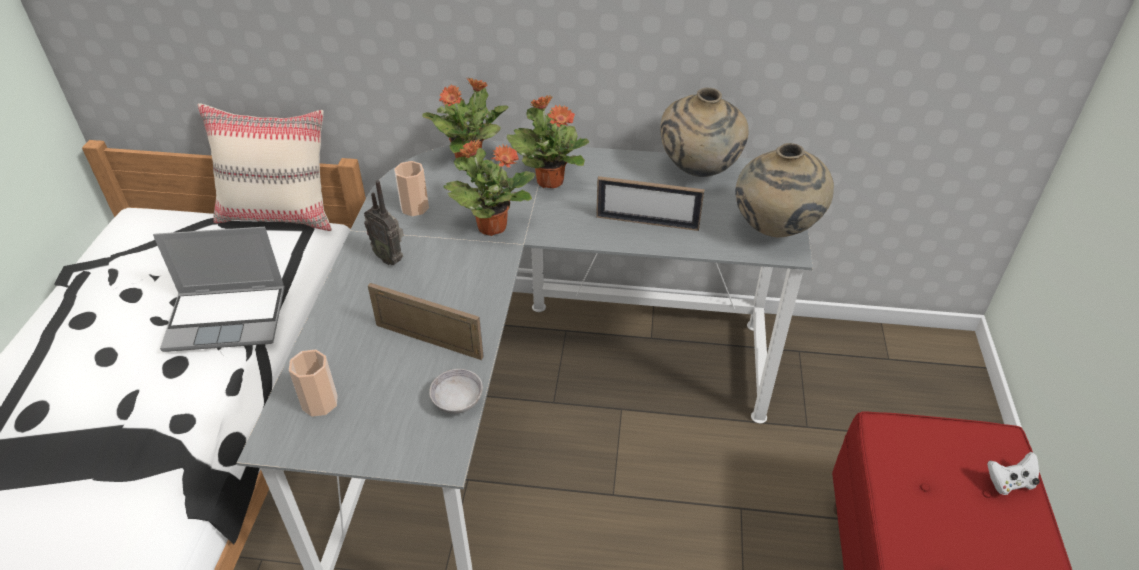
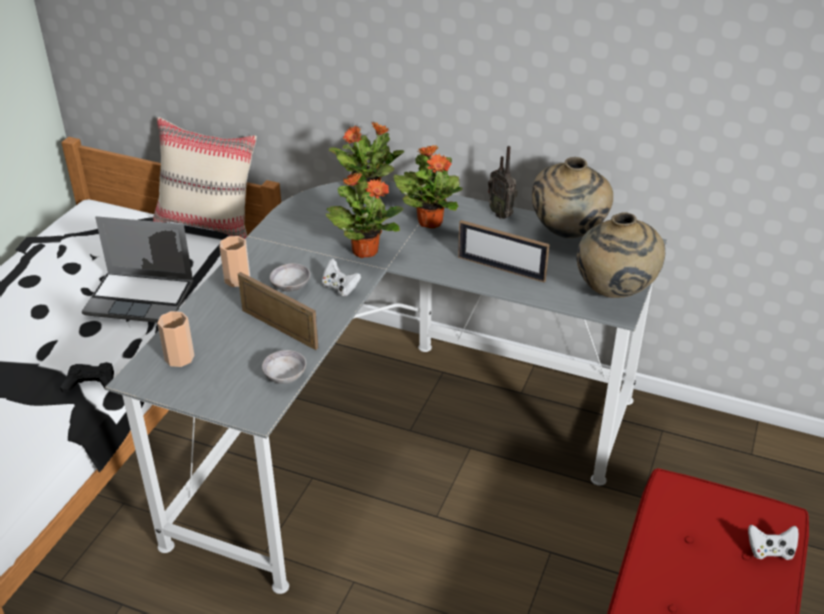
camera: 15 degrees right, 5 degrees down
(196, 436) = (90, 382): none -> black game controller
(390, 258) = (272, 262): radio -> radio (502, 214)
(415, 207) = (306, 226): cup -> cup (237, 279)
(423, 284) = (291, 286): none -> grey bowl
(481, 276) = (340, 288): none -> white game controller

